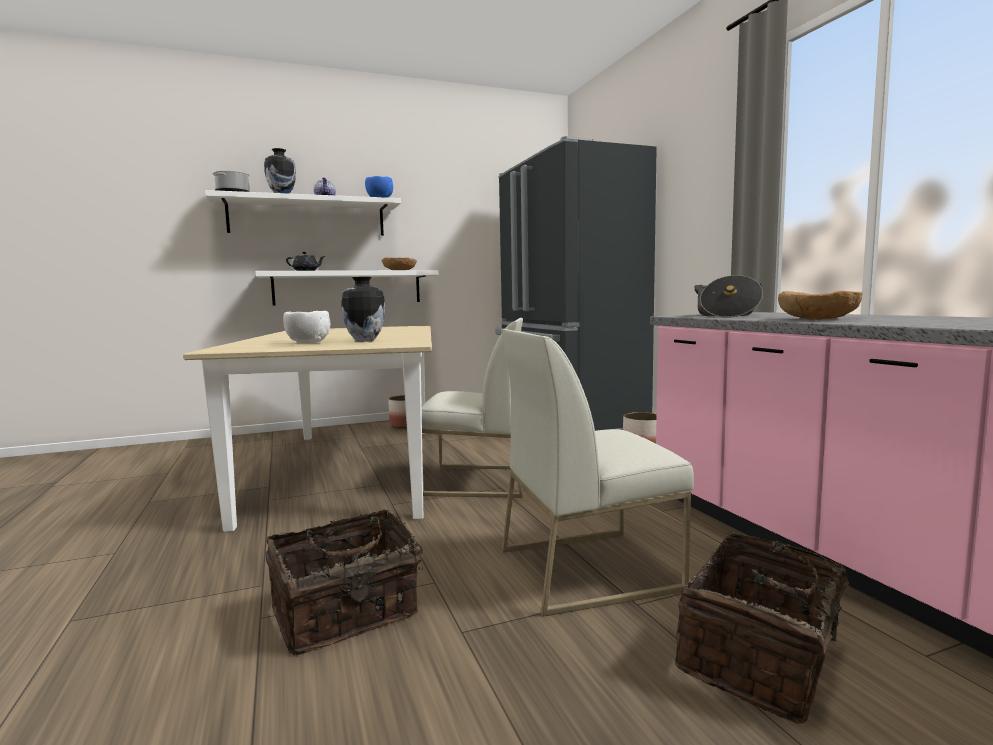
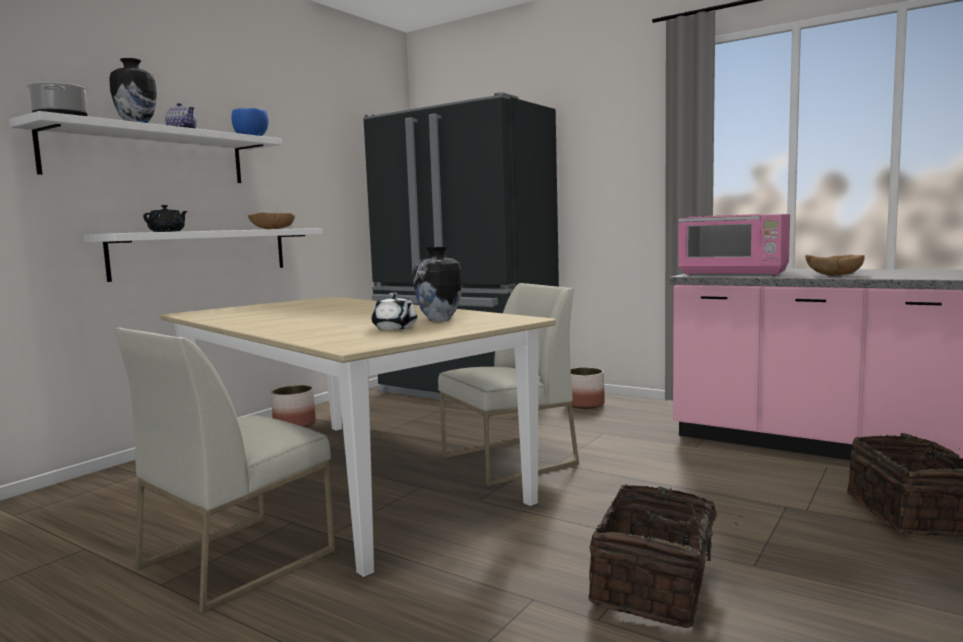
camera: 35 degrees left, 0 degrees up
(308, 343) = (395, 328): white bowl -> white teapot
(588, 568) = (735, 499): white chair -> white chair (237, 558)
(726, 316) = (734, 274): cooking pot -> pink microwave

